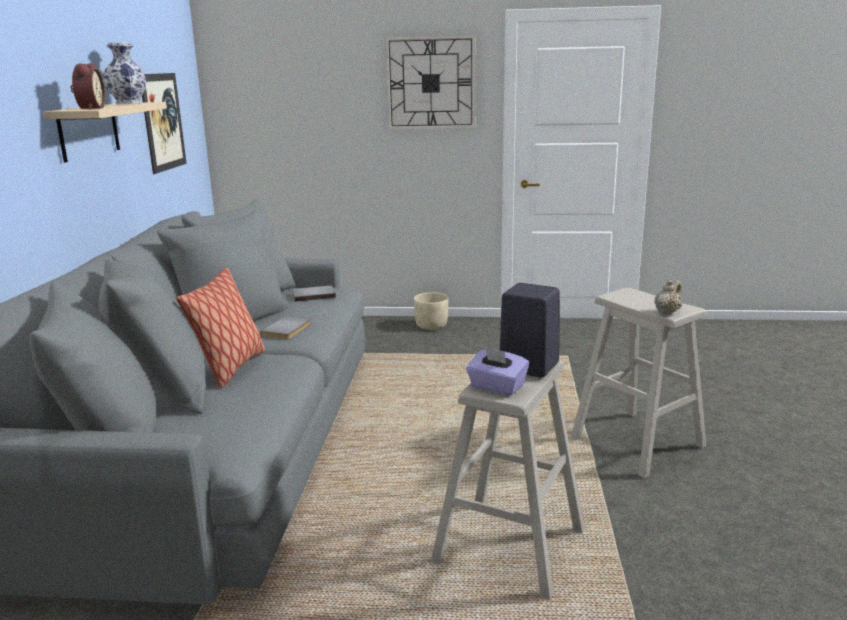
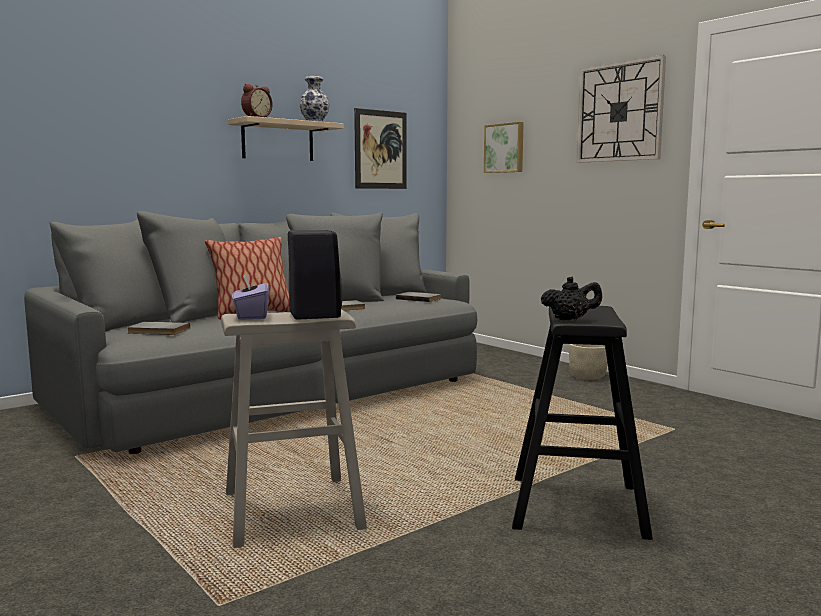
camera: 45 degrees right, 10 degrees down
(217, 430) = (158, 331): none -> grey book
(292, 112) = (505, 148): none -> picture
(637, 442) = (577, 506): beige stool -> black stool
(667, 312) = (570, 320): beige teapot -> black teapot

